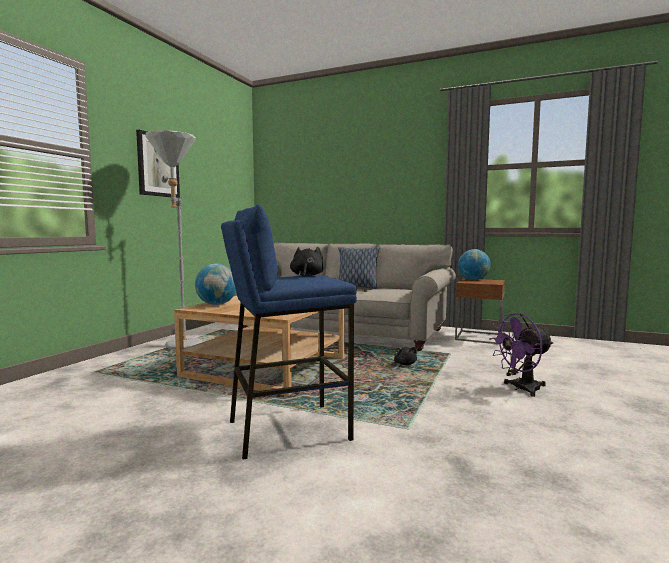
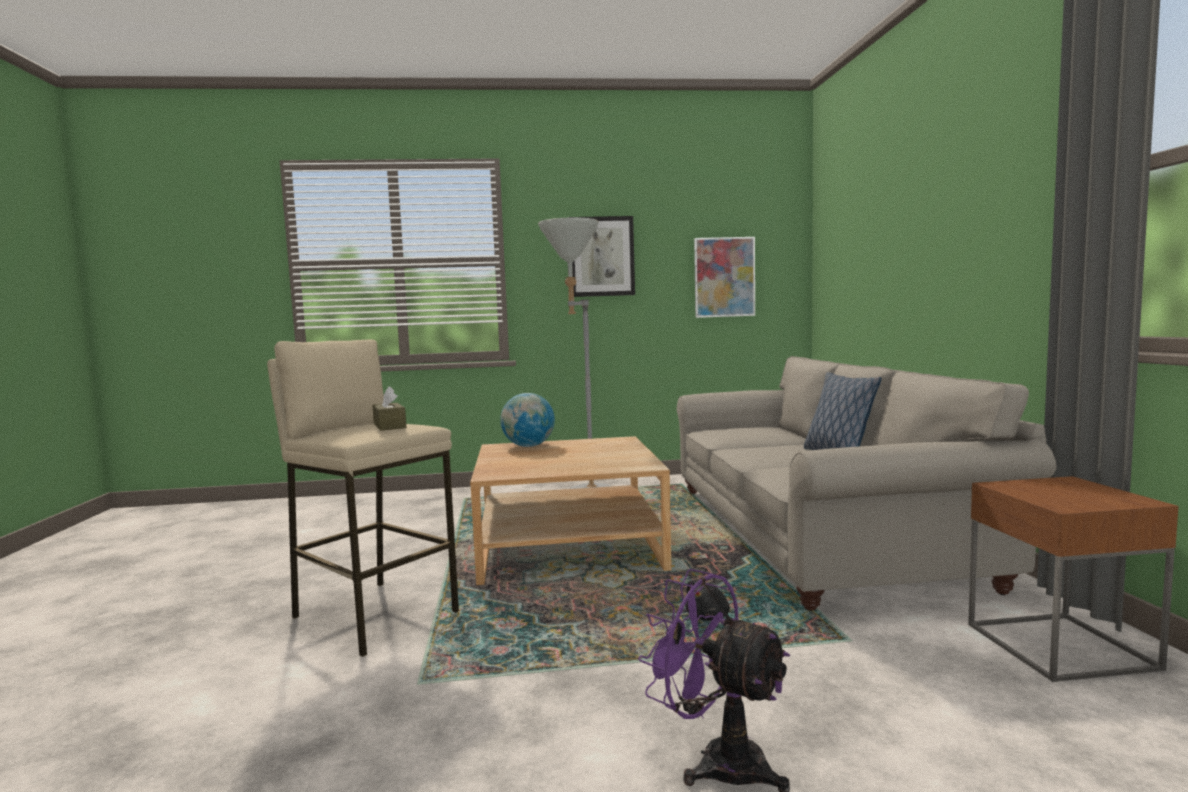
camera: 60 degrees right, 0 degrees up
(220, 192) = (724, 277): none -> picture
(287, 429) = (374, 614): blue stool -> beige stool
(306, 276) = (389, 426): black plush toy -> brown tissue box
(473, 280) = (1072, 485): globe -> none

